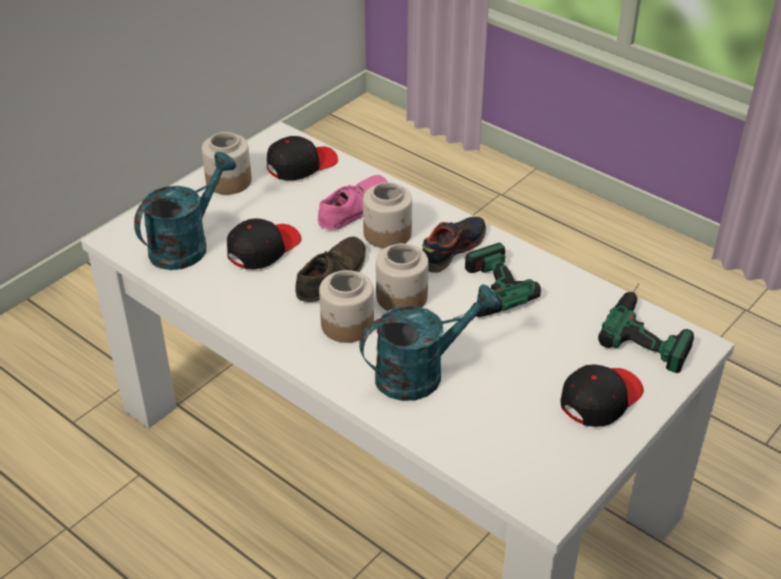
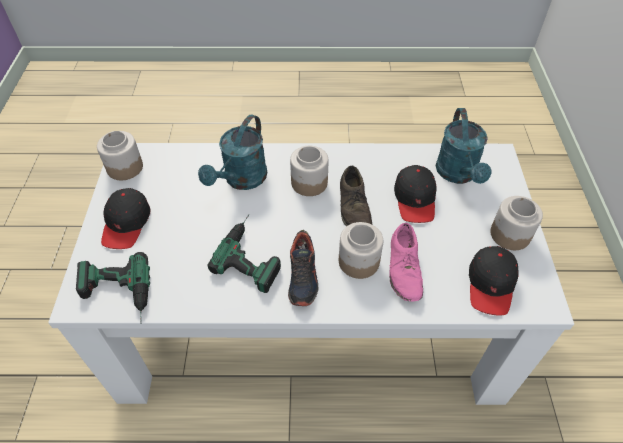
camera: 140 degrees right, 10 degrees up
(401, 297) = (298, 218): jar -> jar (124, 167)

